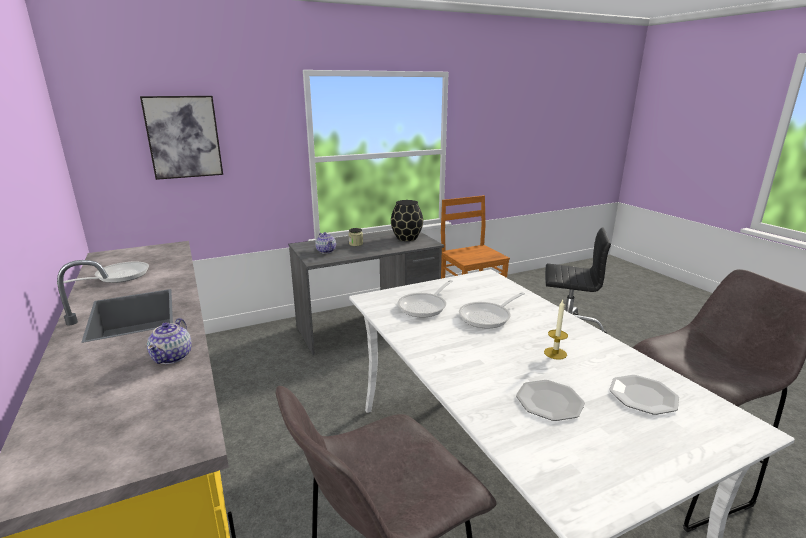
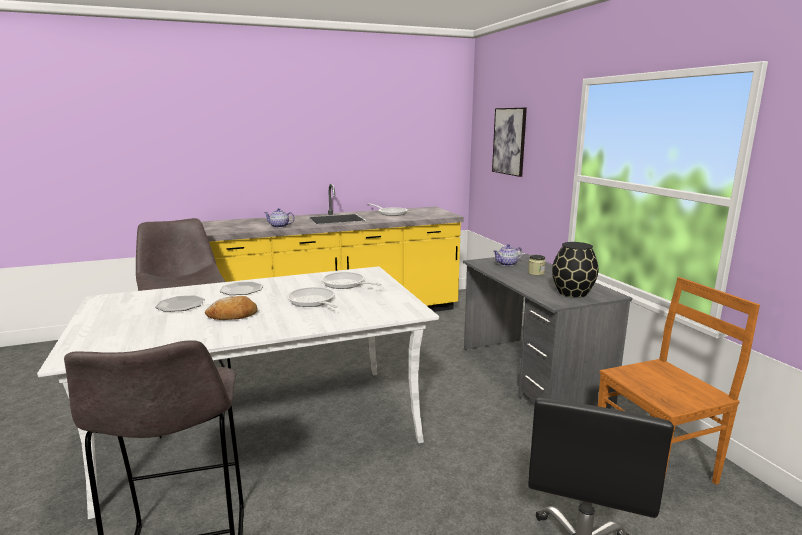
camera: 95 degrees right, 5 degrees down
(555, 353) = (233, 316): candle -> bread
(643, 396) = (148, 333): plate -> plate (241, 290)

